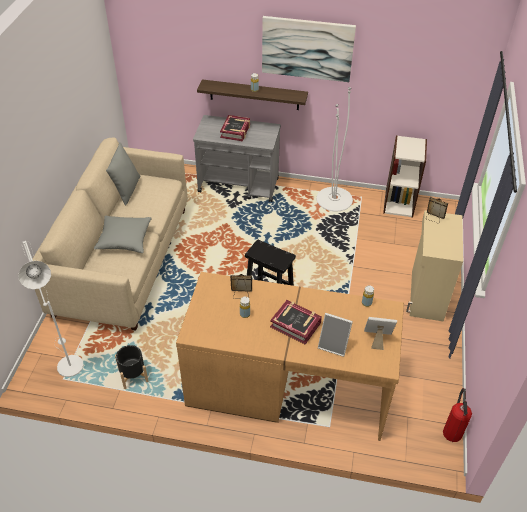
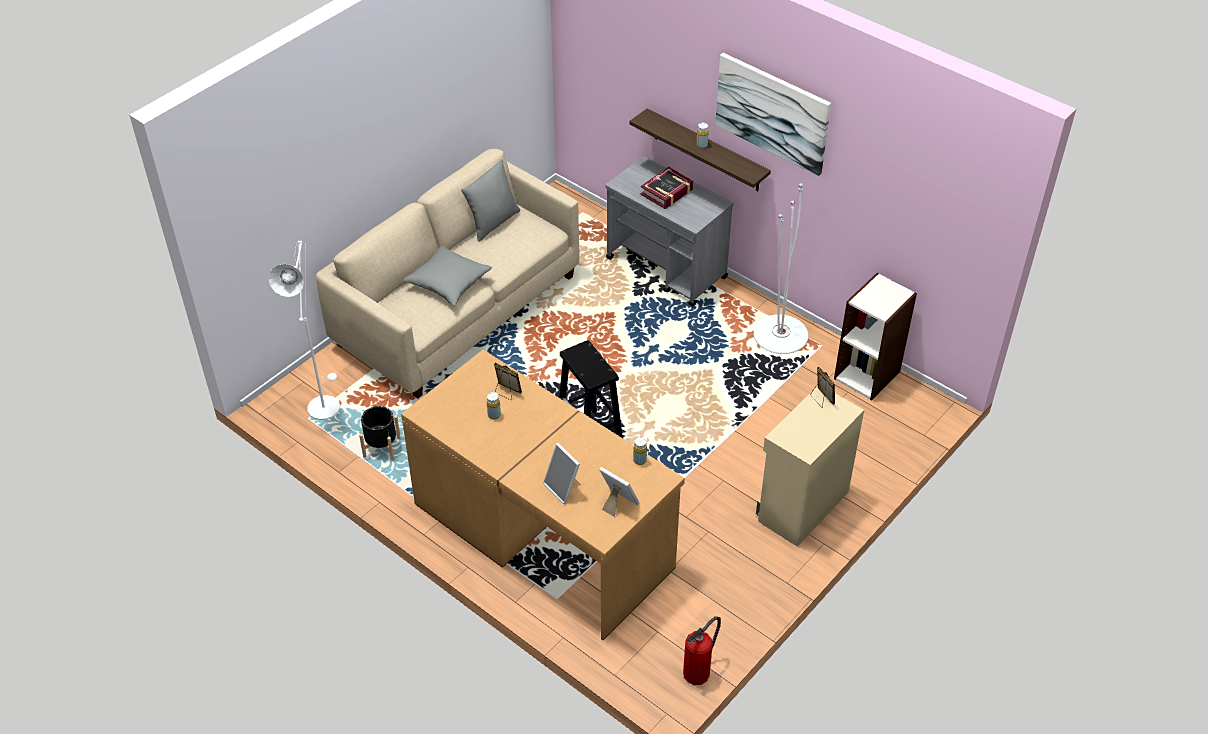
camera: 30 degrees right, 0 degrees up
(295, 324) = (540, 449): book -> none

